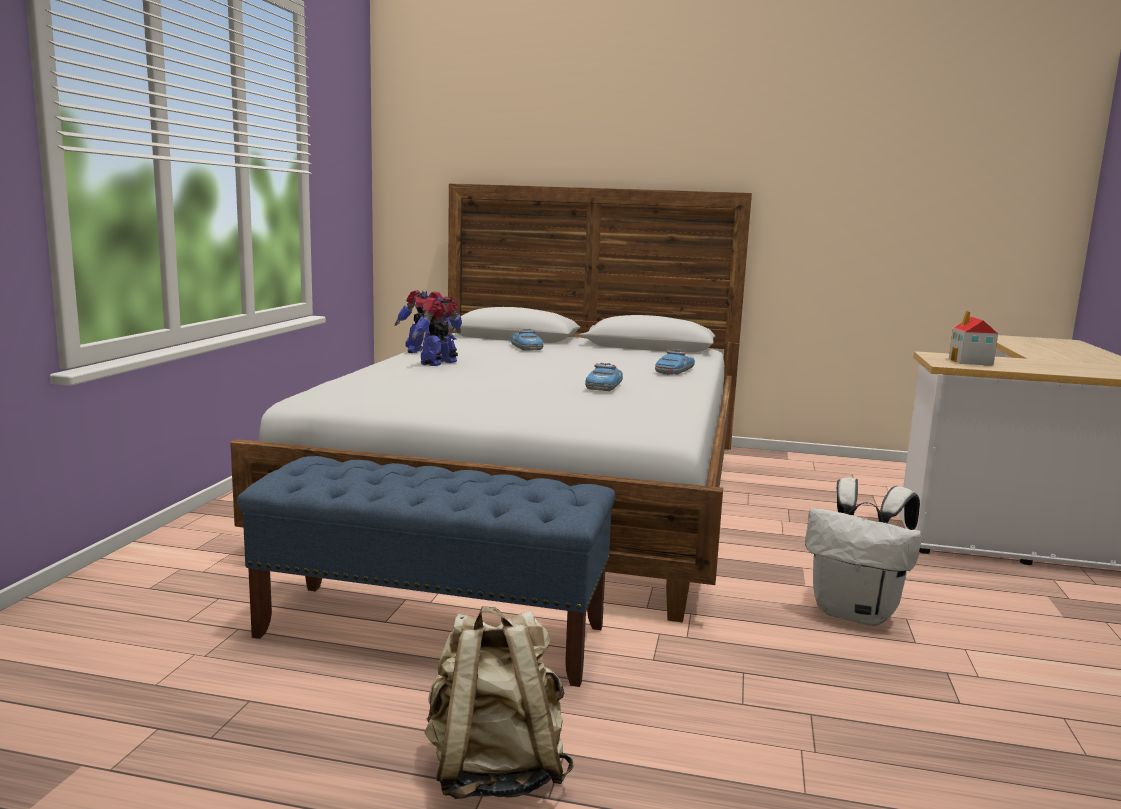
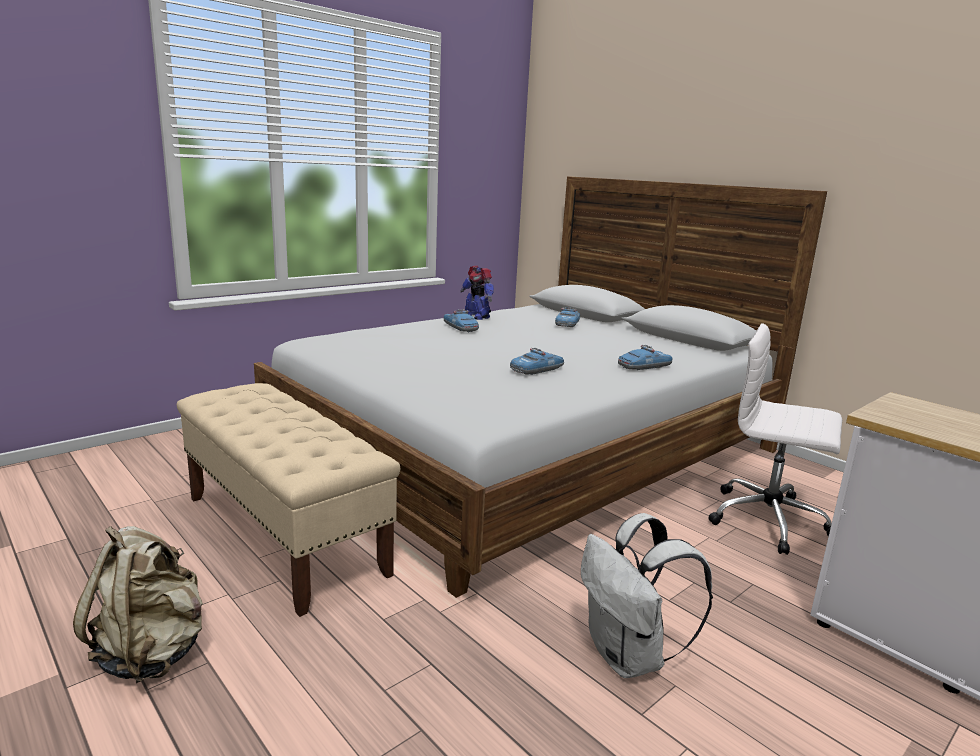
camera: 35 degrees right, 5 degrees up
(433, 631) = (284, 534): blue bench -> beige bench
(440, 363) = (461, 327): toy robot -> toy car
(800, 497) = (770, 520): none -> white office chair
(971, 362) = (927, 419): toy house -> none

